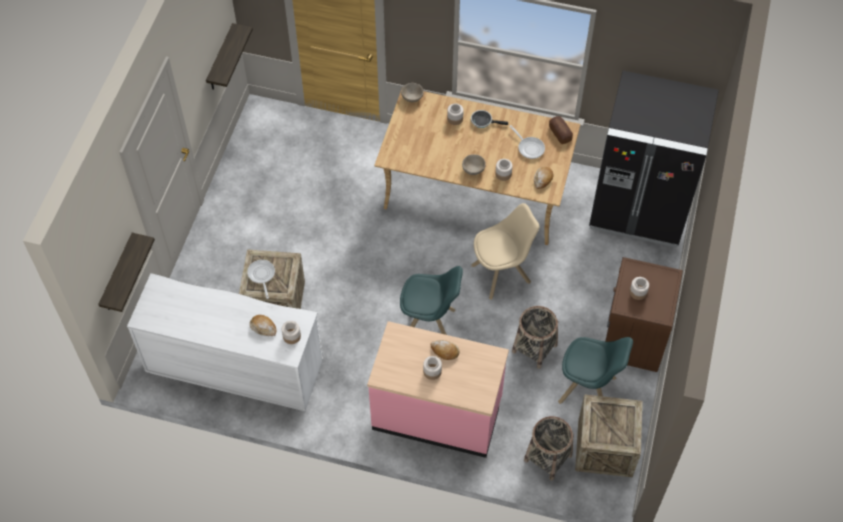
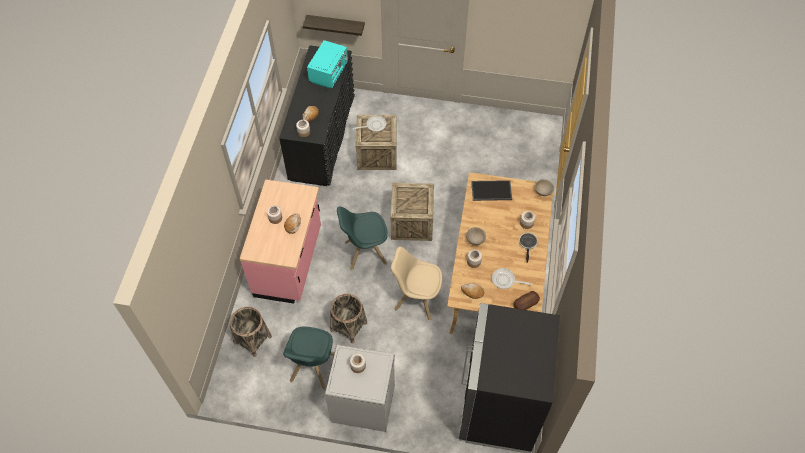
camera: 85 degrees right, 0 degrees up
(188, 302) = (329, 73): none -> turquoise microwave
(220, 59) = (538, 55): shelf -> none
(234, 368) = (322, 138): white dresser -> black dresser
(406, 146) = (491, 191): none -> tray
(430, 325) = (365, 252): turquoise chair -> turquoise chair turned 75 degrees clockwise
(501, 274) = (416, 299): beige chair -> beige chair turned 135 degrees clockwise
(529, 148) = (505, 280): frying pan -> frying pan turned 60 degrees clockwise
(605, 448) = (261, 381): crate -> crate (412, 223)
(632, 338) = (363, 402): brown washing machine -> white washing machine

